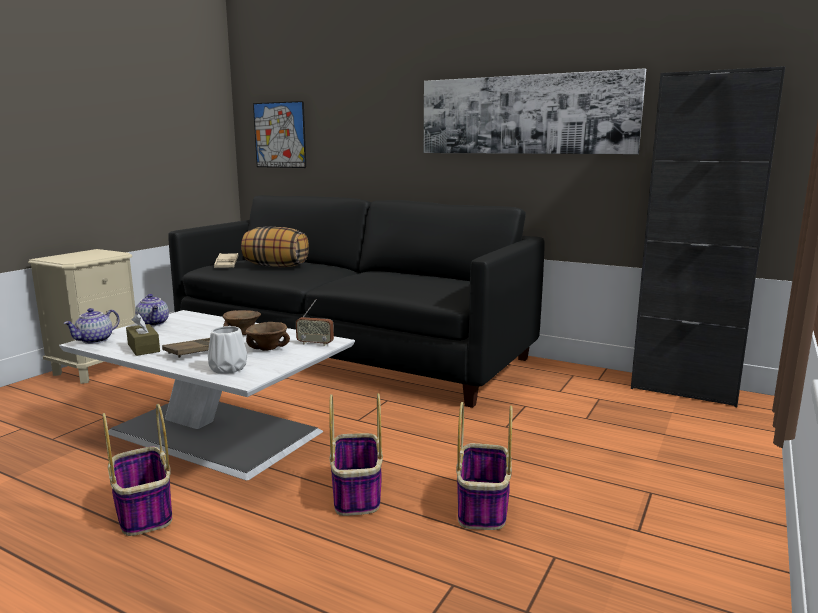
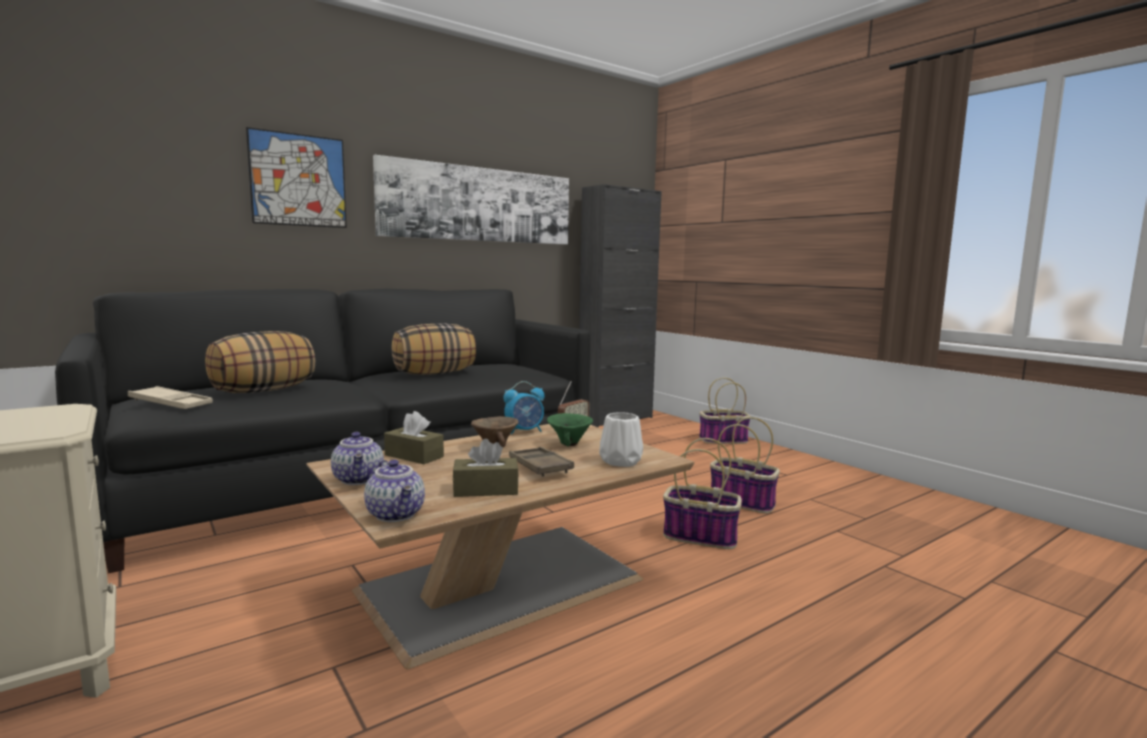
camera: 65 degrees left, 5 degrees down
(143, 511) = (677, 645): basket -> basket (722, 440)
(154, 323) = (359, 479): teapot -> teapot turned 75 degrees clockwise
(208, 323) = (414, 456): none -> brown tissue box
(218, 433) = (505, 582): white coffee table -> brown coffee table
(268, 349) = (569, 444): brown bowl -> green bowl
(280, 135) = (106, 196): picture -> picture (298, 180)
(295, 333) = (525, 431): none -> alarm clock
(384, 278) = (434, 373): none -> pillow

